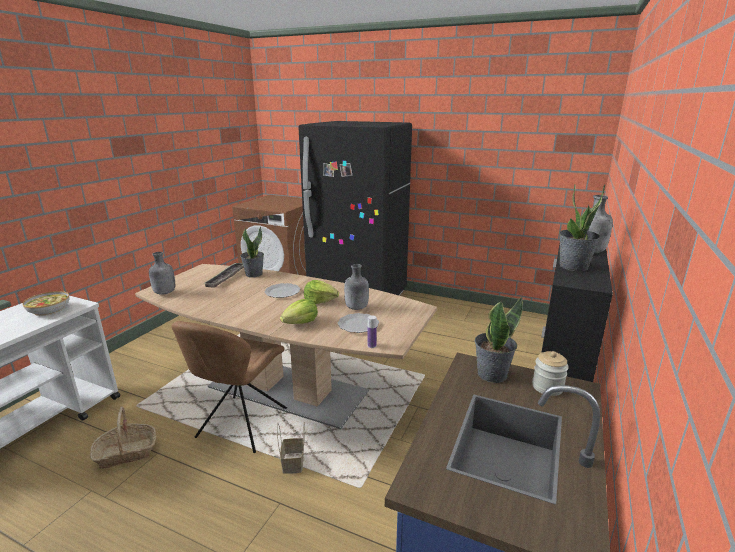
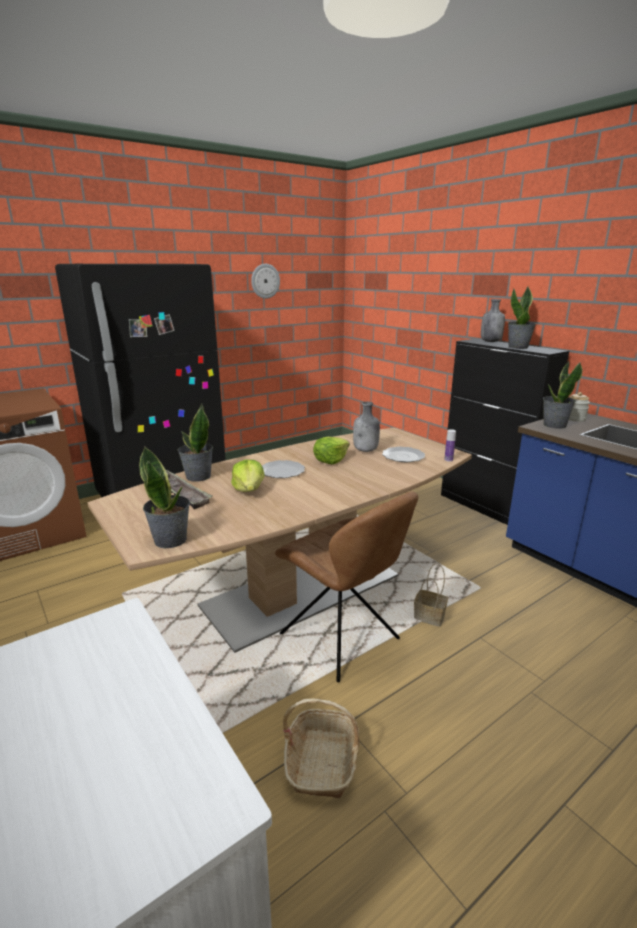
camera: 60 degrees left, 0 degrees up
(49, 310) = (93, 657): bowl -> none
(164, 293) = (171, 540): grey bottle -> potted plant
(301, 323) = (375, 476): lettuce -> lettuce (249, 489)
(500, 140) = (265, 281): none -> wall clock

